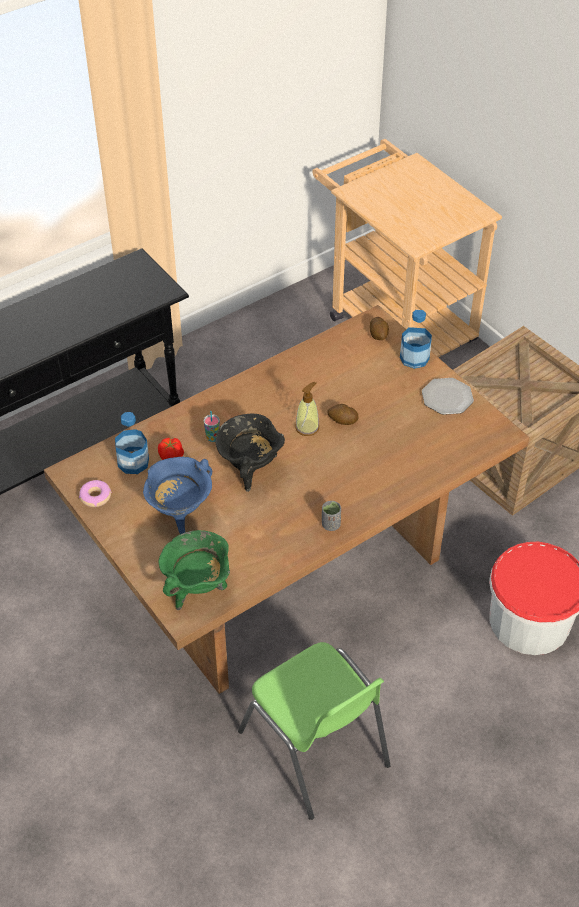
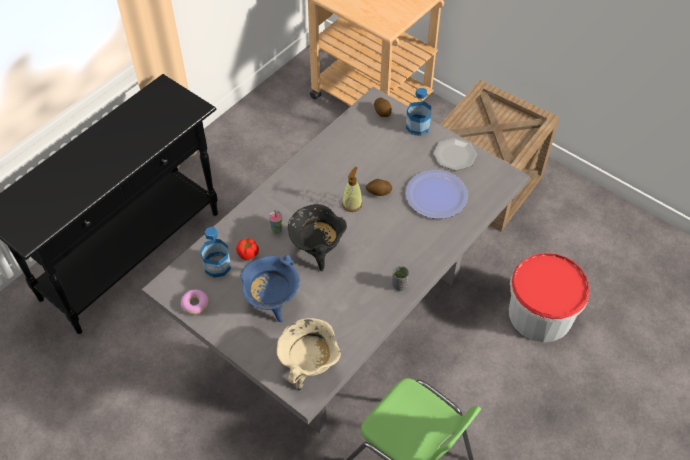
camera: 15 degrees left, 5 degrees up
(197, 589) = (309, 367): green cooking pot -> beige cooking pot
(289, 572) = (344, 317): brown dining table -> grey dining table
(408, 437) = (436, 195): none -> plate

